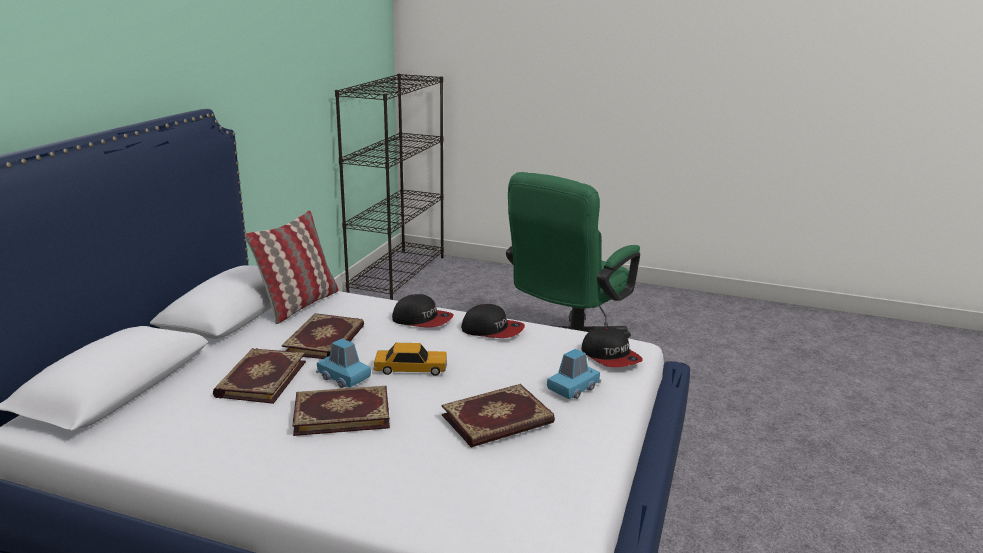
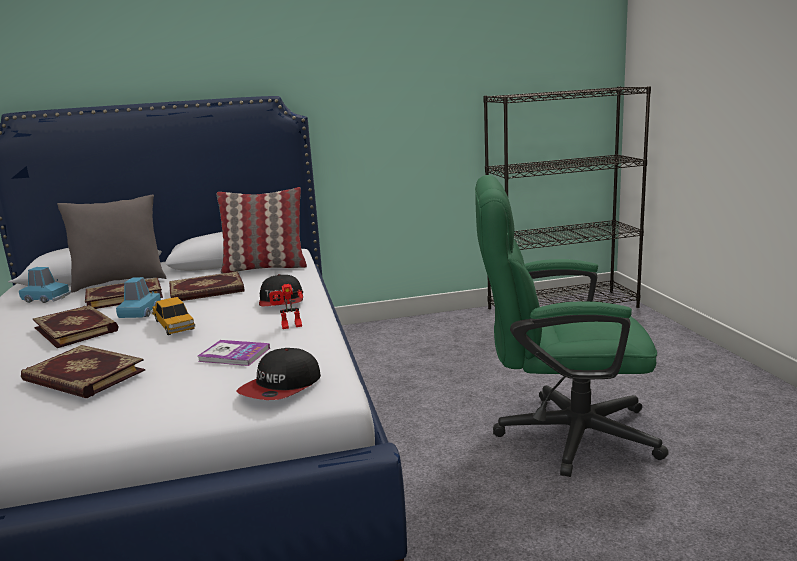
camera: 60 degrees right, 5 degrees down
(190, 374) = (120, 282): none -> grey pillow
(492, 330) = (290, 326): cap -> toy robot
(525, 359) = (234, 355): none -> book
(573, 388) = (181, 389): blue toy car -> blue toy car (46, 299)

